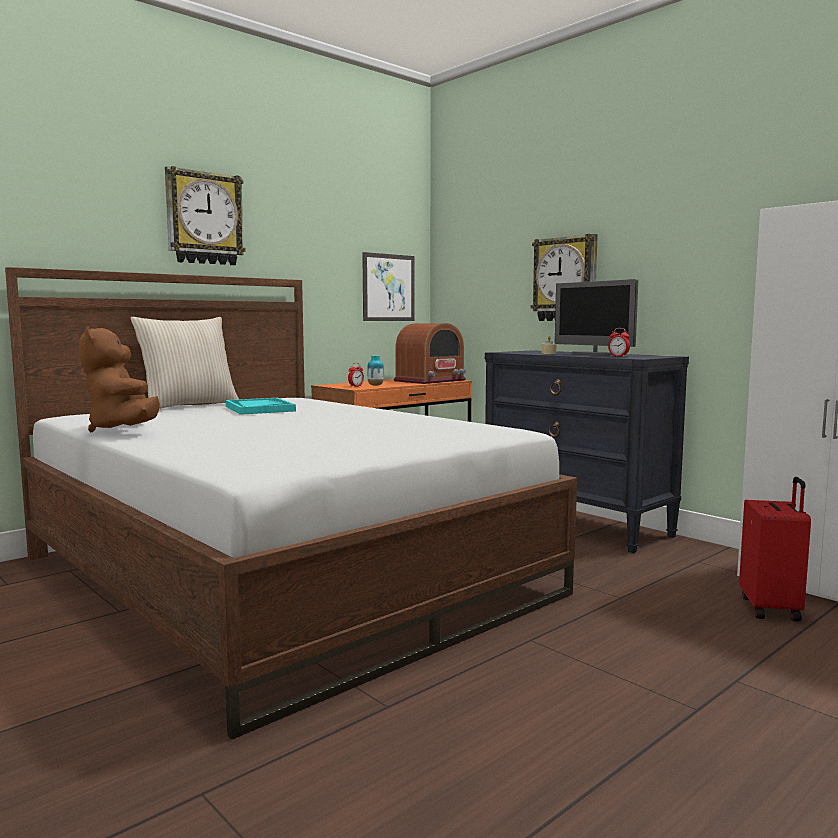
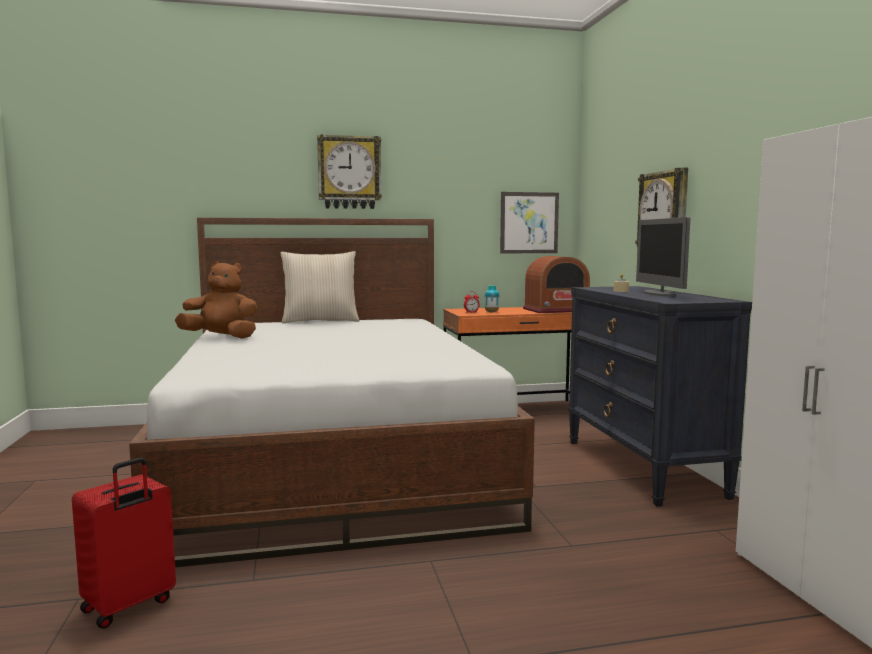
camera: 30 degrees right, 0 degrees up
(124, 430) = (221, 337): brown plush toy -> brown plush toy turned 90 degrees clockwise
(259, 409) = (354, 327): turquoise tray -> none
(618, 356) = (663, 299): alarm clock -> none
(771, 609) = (718, 597): red suitcase -> red suitcase (129, 606)

